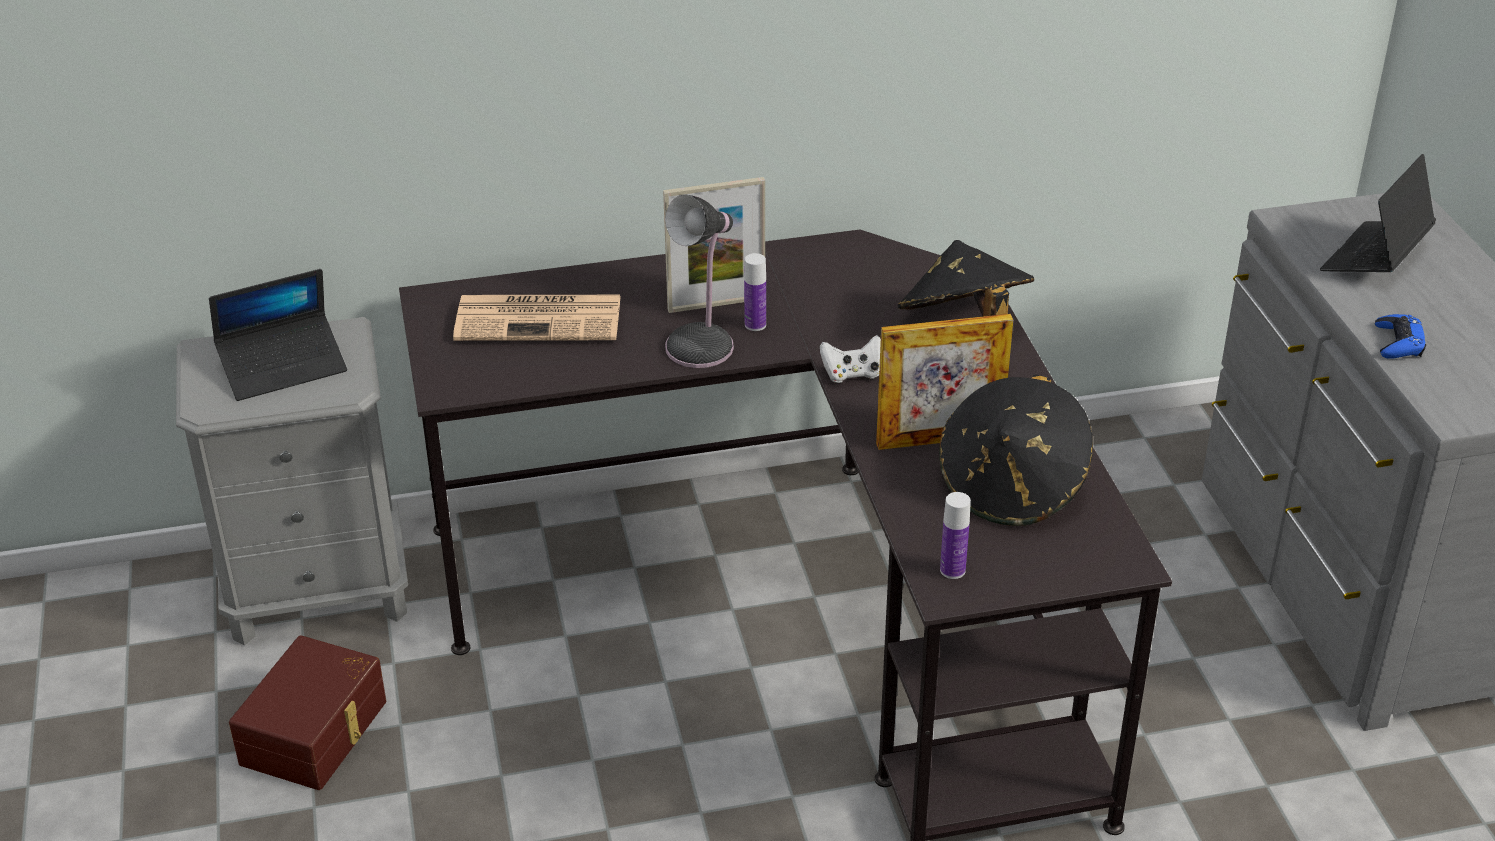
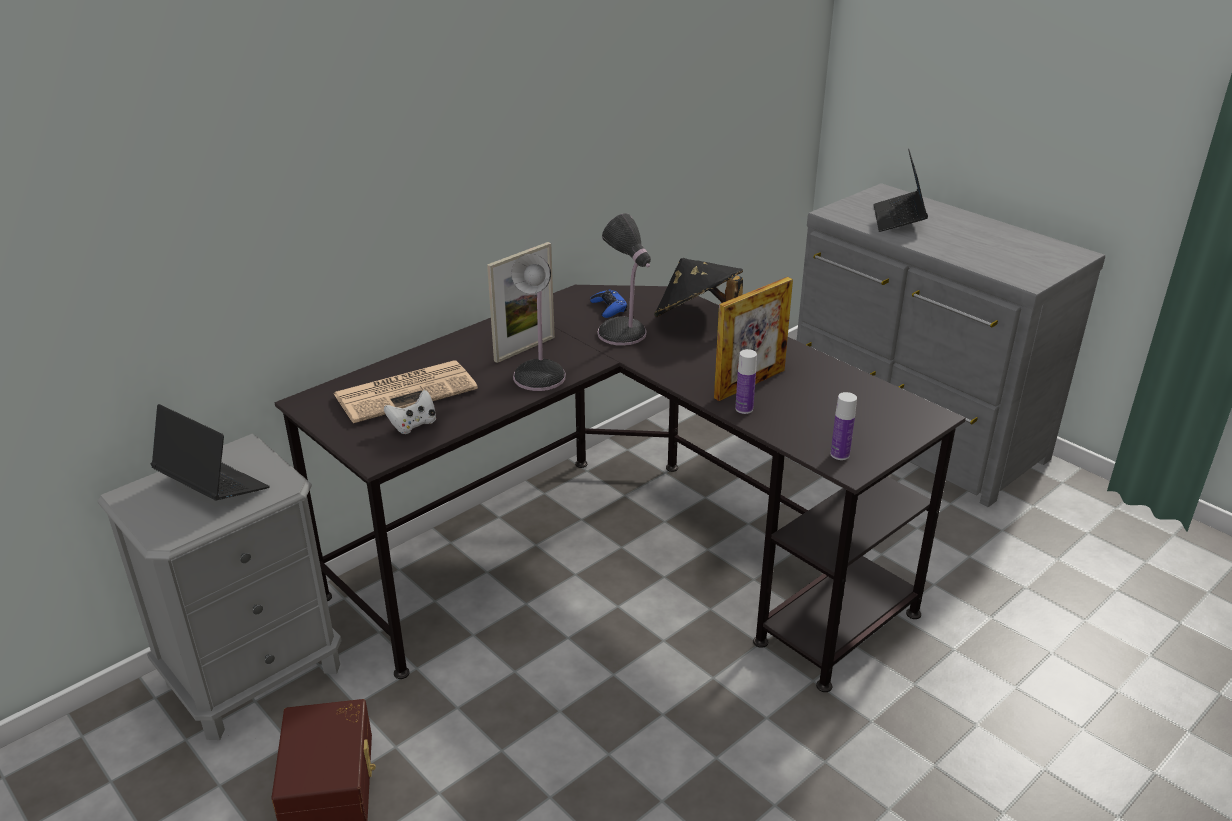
camera: 30 degrees left, 5 degrees down
(283, 367) = (212, 486): laptop -> laptop turned 90 degrees counterclockwise
(755, 325) = (563, 353): bottle -> bottle (744, 409)
(851, 321) = (624, 335): none -> table lamp
(852, 374) = (656, 363): white game controller -> white game controller (413, 425)
(1013, 487) = (822, 396): black hat -> none
(1398, 343) = (959, 255): blue game controller -> blue game controller (609, 308)

